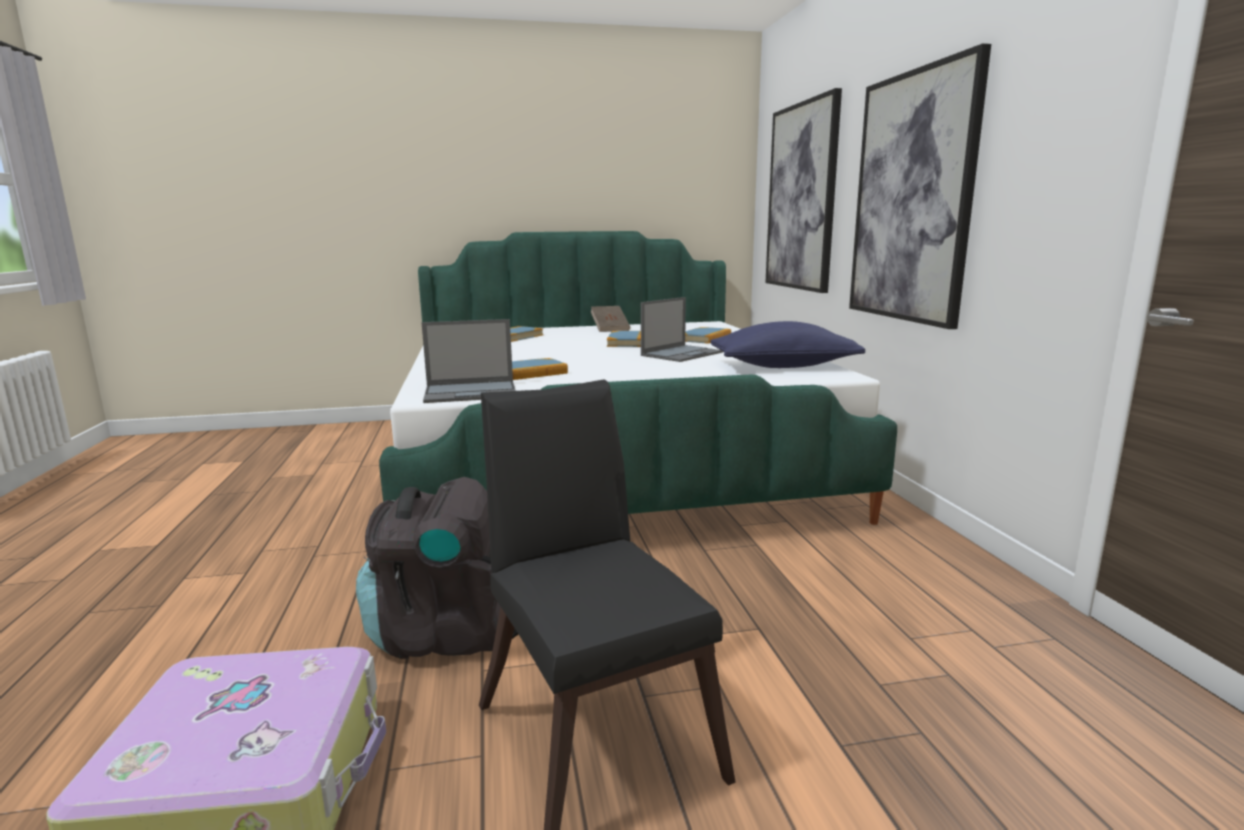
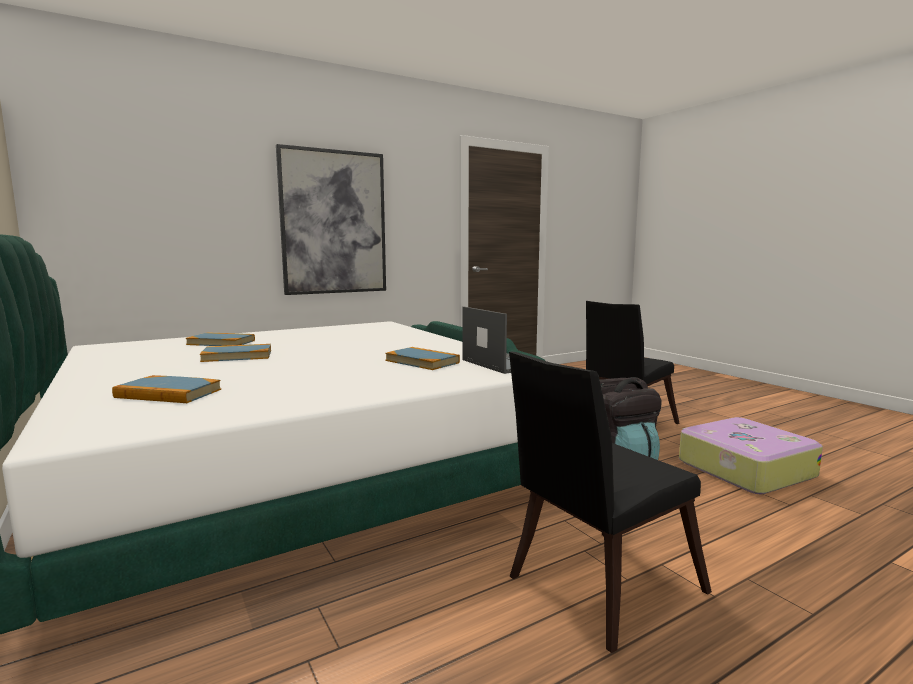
camera: 110 degrees left, 5 degrees down
(277, 536) = (596, 587): none -> black chair
(610, 329) = (113, 368): brown book -> none
(682, 354) = (312, 342): laptop -> none
(783, 366) = (359, 329): blue pillow -> none
(801, 197) = (167, 210): picture -> none

